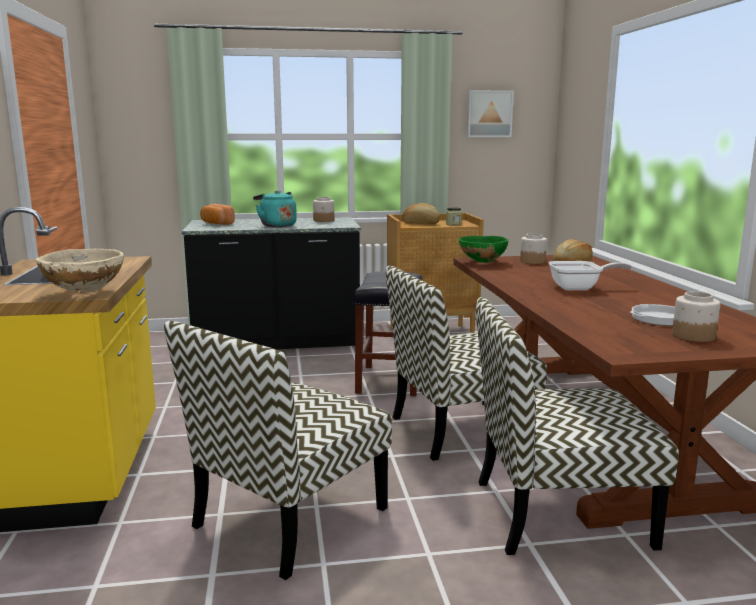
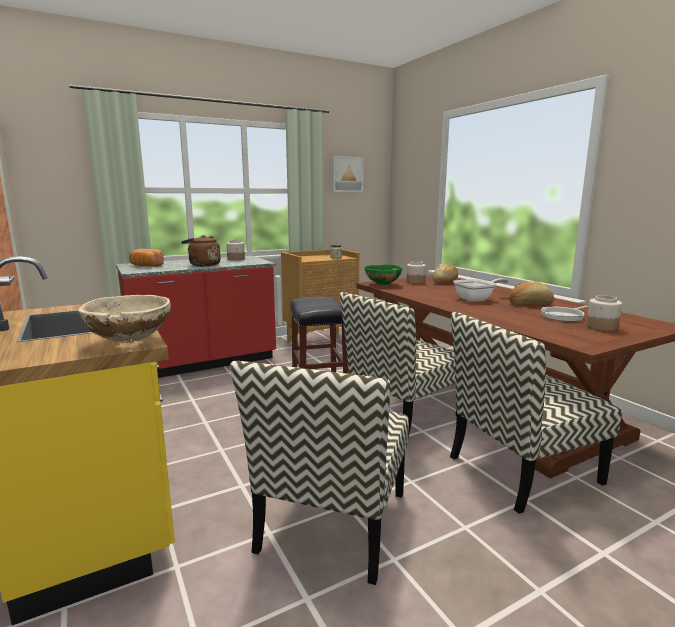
camera: 20 degrees left, 0 degrees up
(276, 225) = (203, 265): turquoise kettle -> brown kettle
(277, 342) = (203, 363): black counter -> red counter
(420, 223) = (310, 258): bread -> bread (530, 304)

